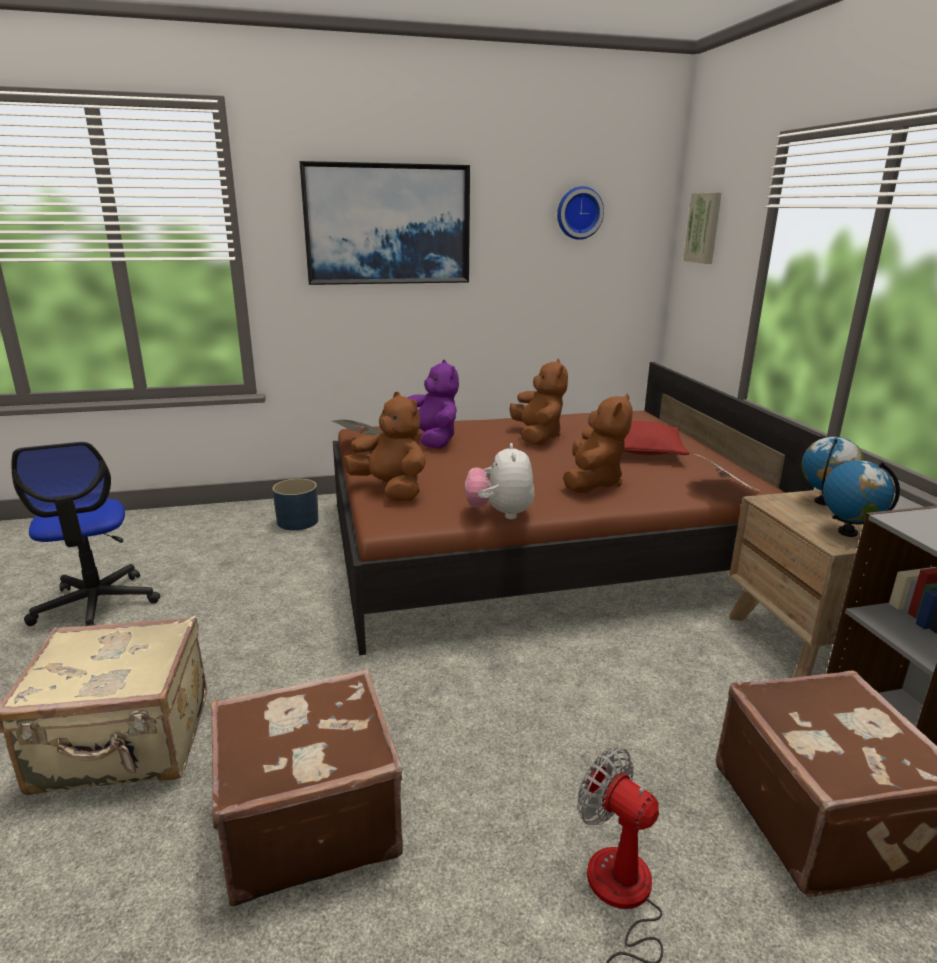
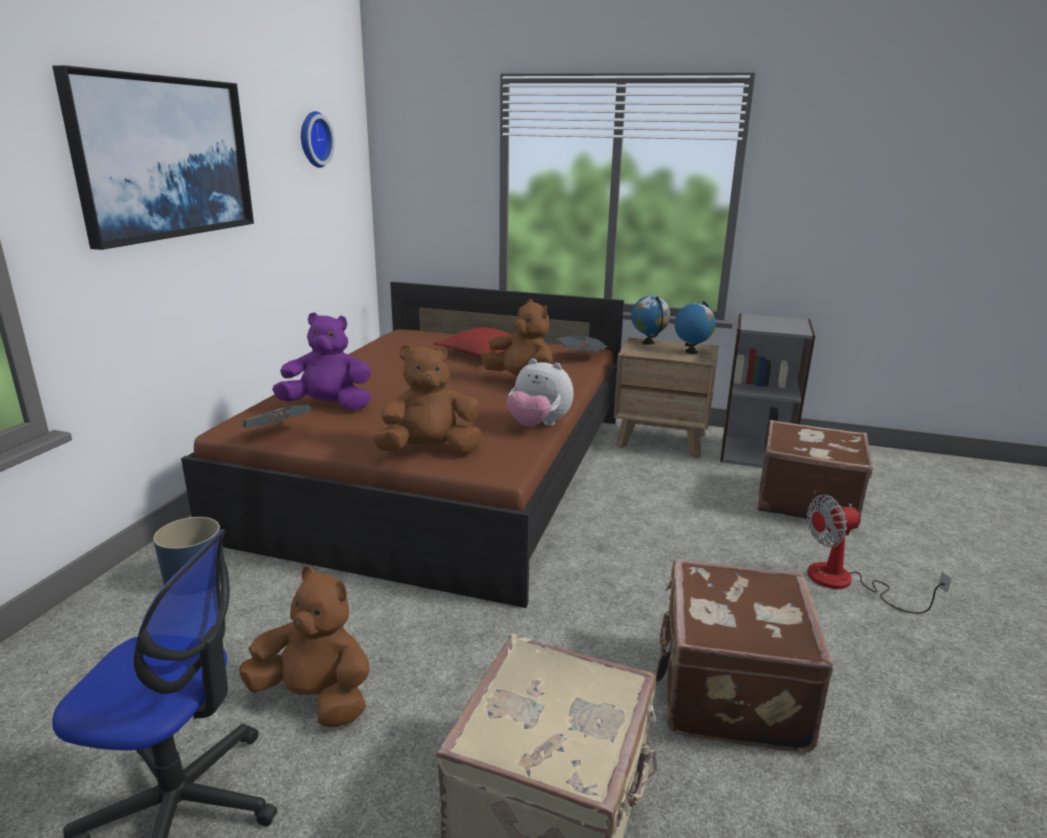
camera: 60 degrees left, 0 degrees up
(537, 437) = (397, 371): brown plush toy -> brown plush toy (315, 697)
(704, 228) = (415, 152): picture -> none

